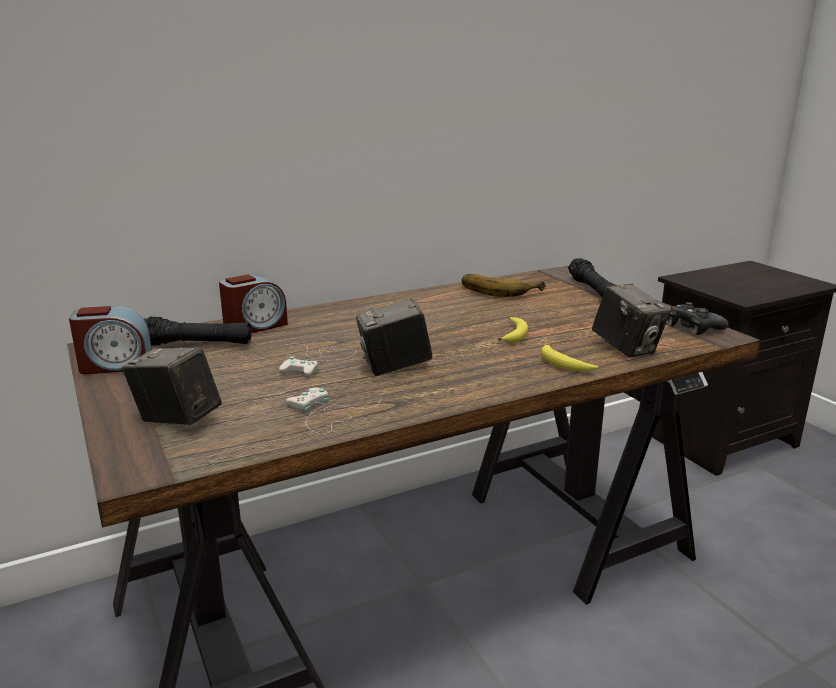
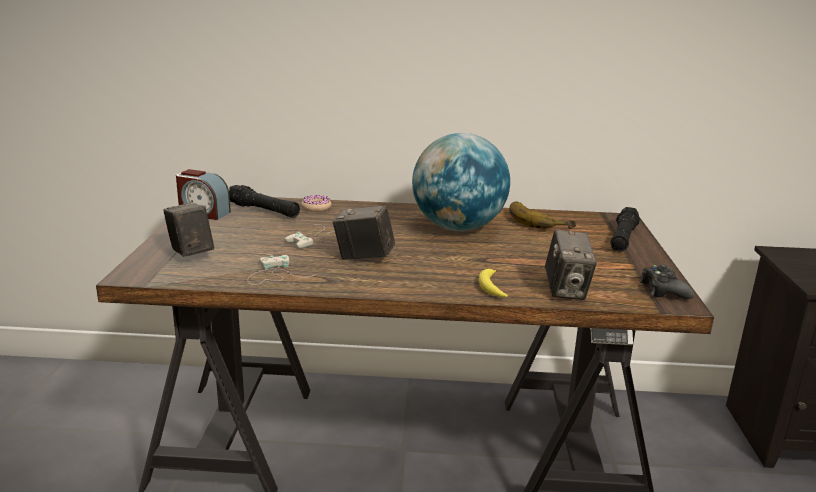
camera: 30 degrees right, 0 degrees up
(255, 326) = (316, 208): alarm clock -> donut
(439, 313) = (458, 228): none -> globe
(514, 335) = (489, 257): banana -> none

